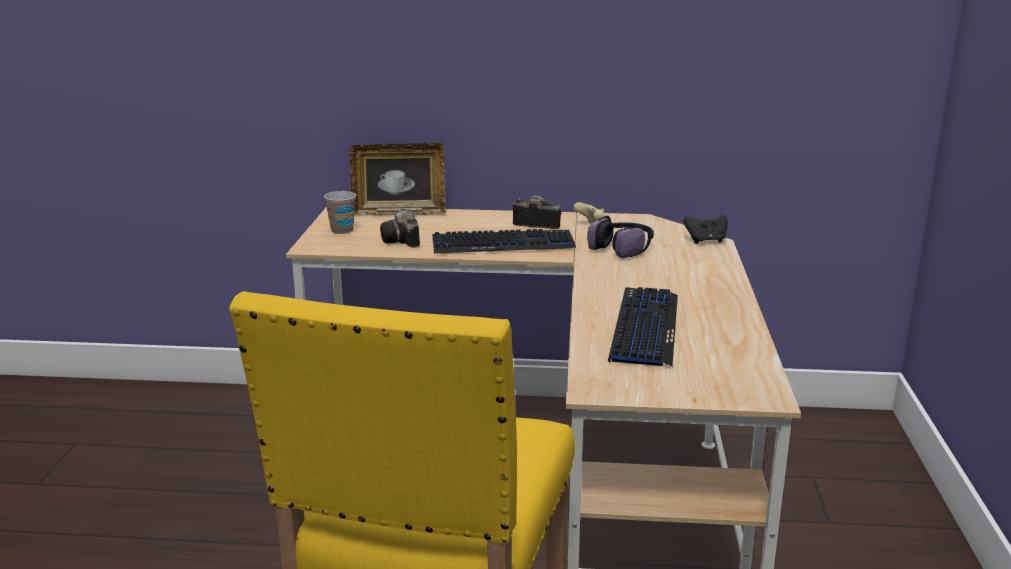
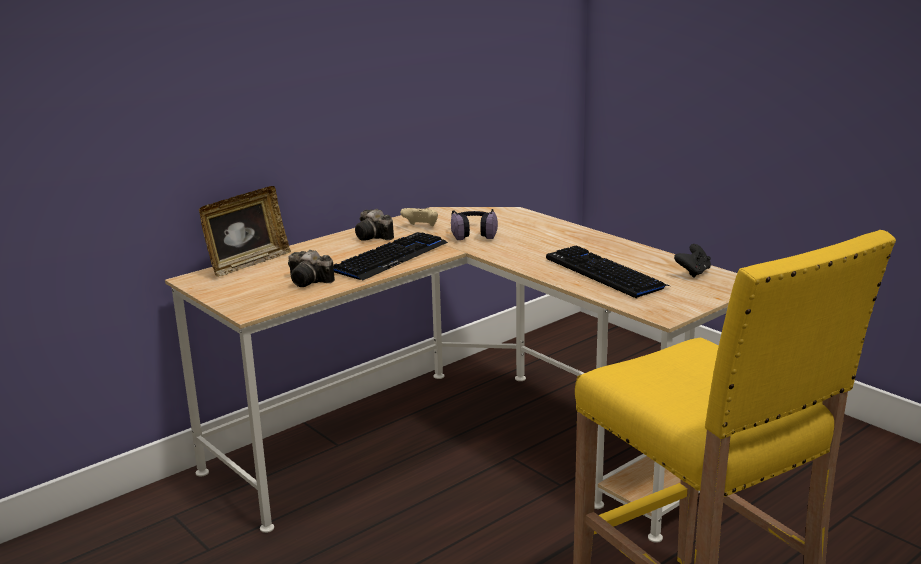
camera: 45 degrees left, 0 degrees up
(342, 230) = (238, 292): cup -> none
(535, 223) = (374, 237): camera -> camera turned 105 degrees counterclockwise
(706, 241) = (509, 212): black game controller -> black game controller (693, 273)

